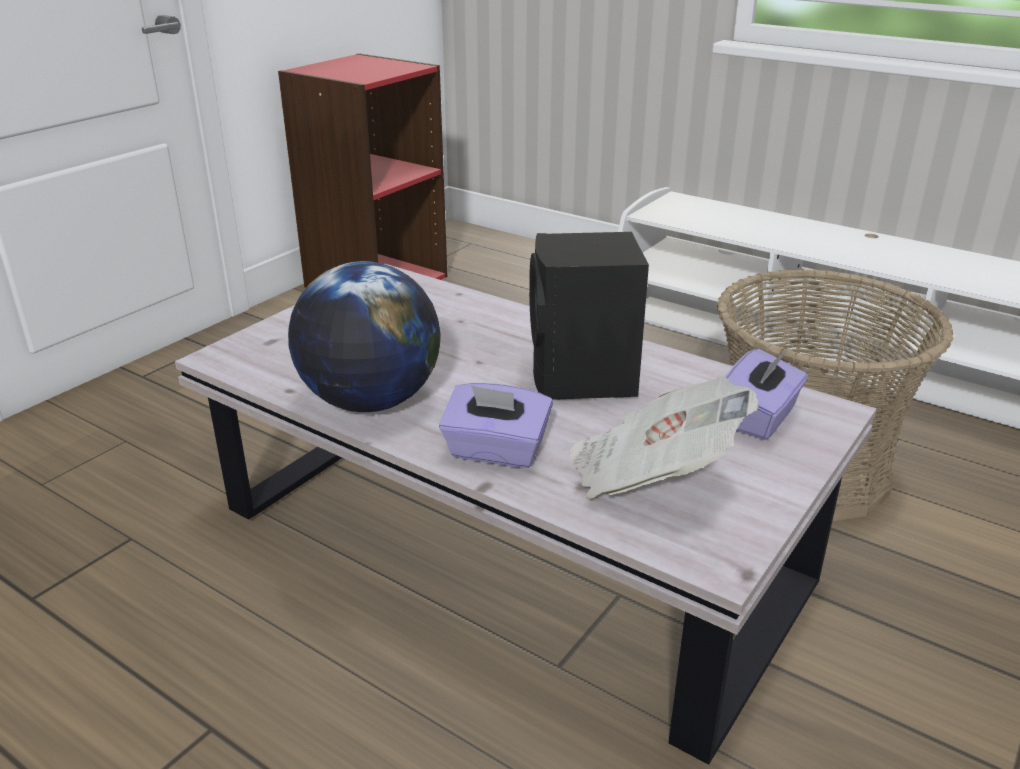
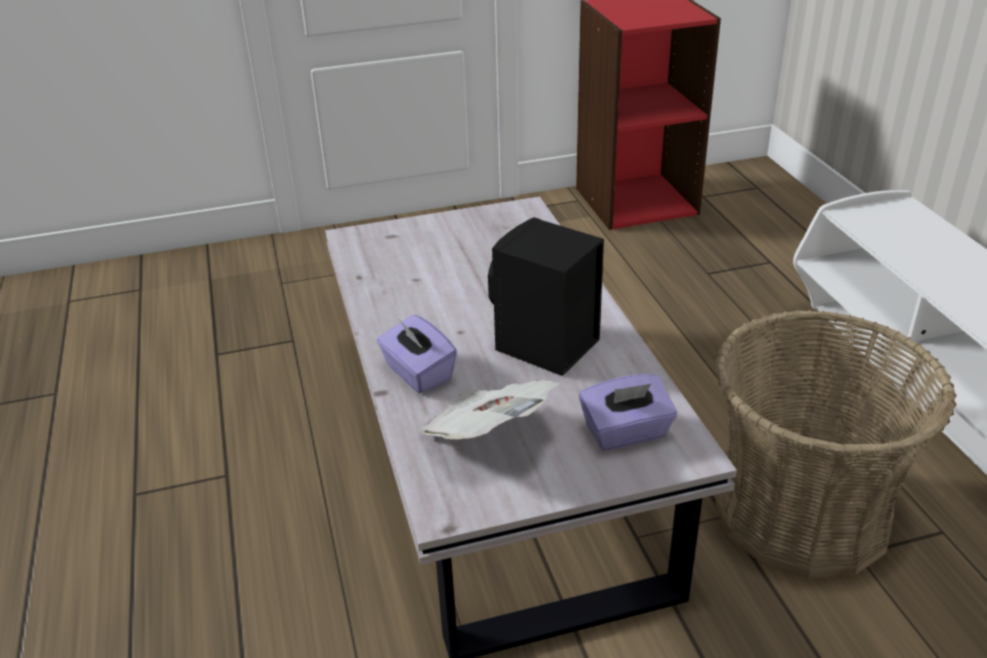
camera: 40 degrees right, 5 degrees up
(370, 401) = (392, 304): globe -> none

